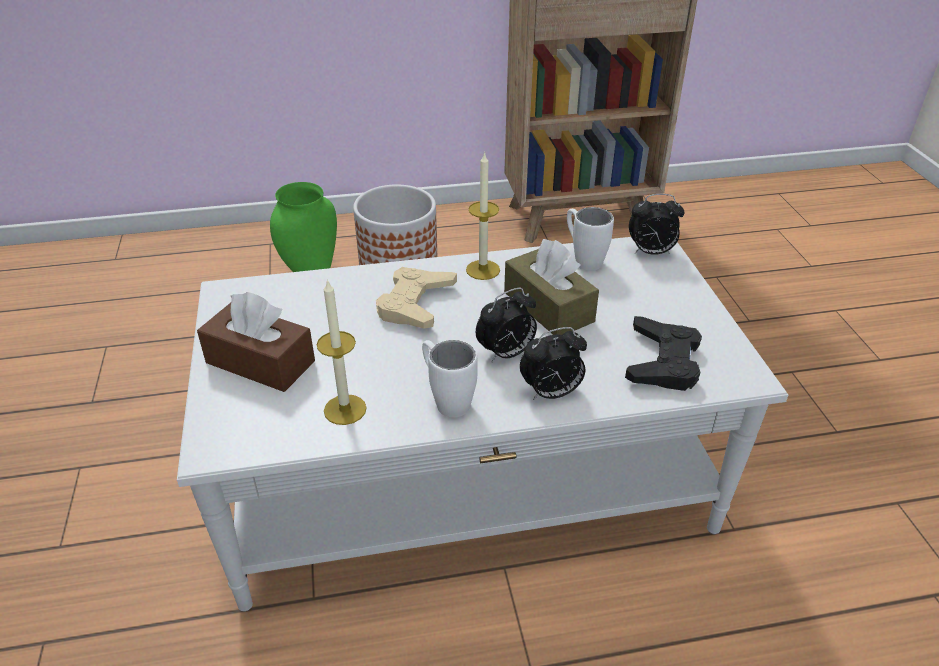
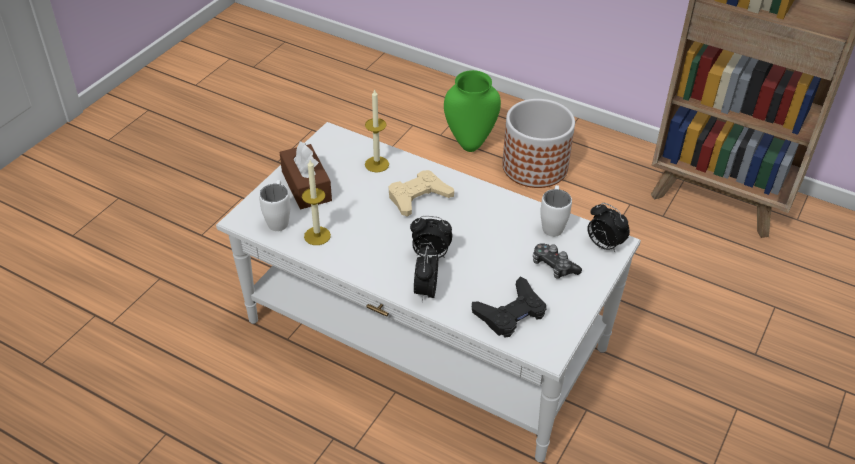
camera: 40 degrees right, 5 degrees up
(446, 399) = (369, 261): white mug -> white mug (279, 219)
(483, 270) = (482, 197): candle -> candle (377, 164)
(548, 307) = (489, 242): brown tissue box -> none
(551, 393) = (425, 291): alarm clock -> alarm clock turned 75 degrees clockwise
(636, 295) = (553, 266): none -> game controller

